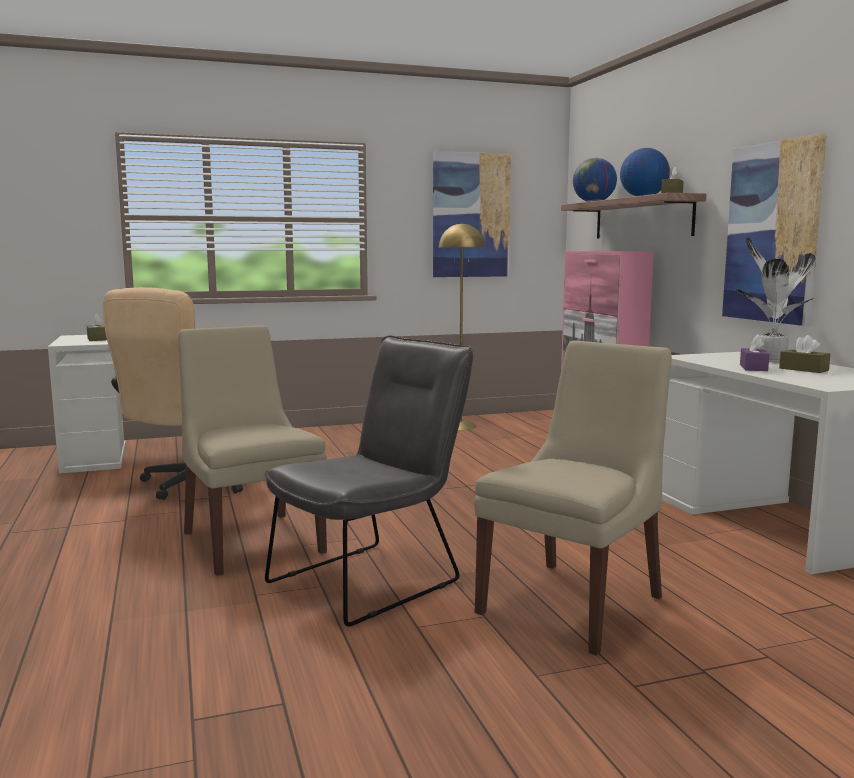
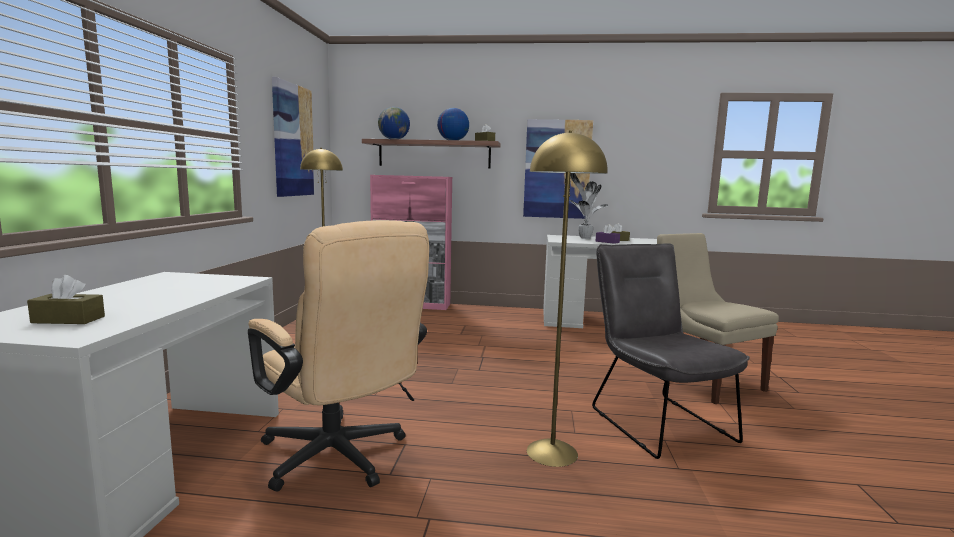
camera: 65 degrees left, 0 degrees up
(251, 541) = (551, 452): beige chair -> yellow floor lamp

